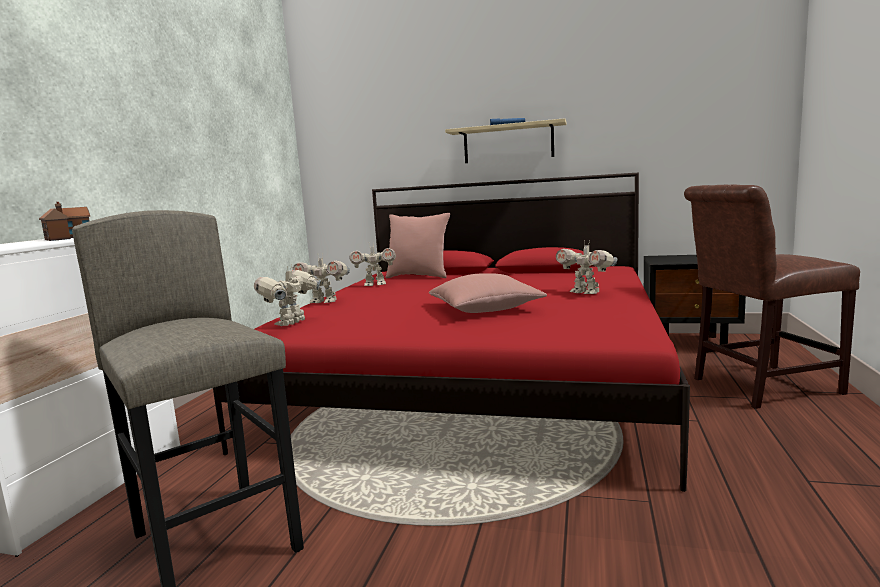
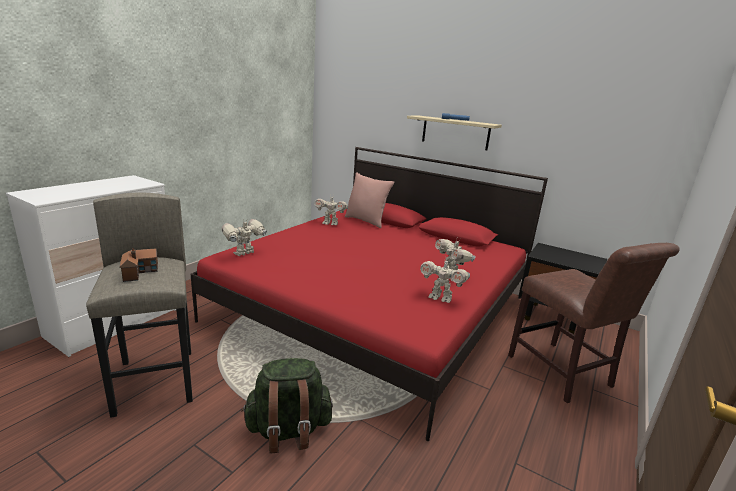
camera: 15 degrees right, 10 degrees up
(68, 238) = (119, 183): toy house -> toy house (140, 271)
(324, 302) = (283, 234): toy robot -> toy robot (440, 298)
(485, 309) = (368, 272): pink pillow -> none
(489, 538) = (288, 430): none -> green backpack
(758, 386) = (563, 374): brown chair -> brown chair turned 120 degrees counterclockwise

